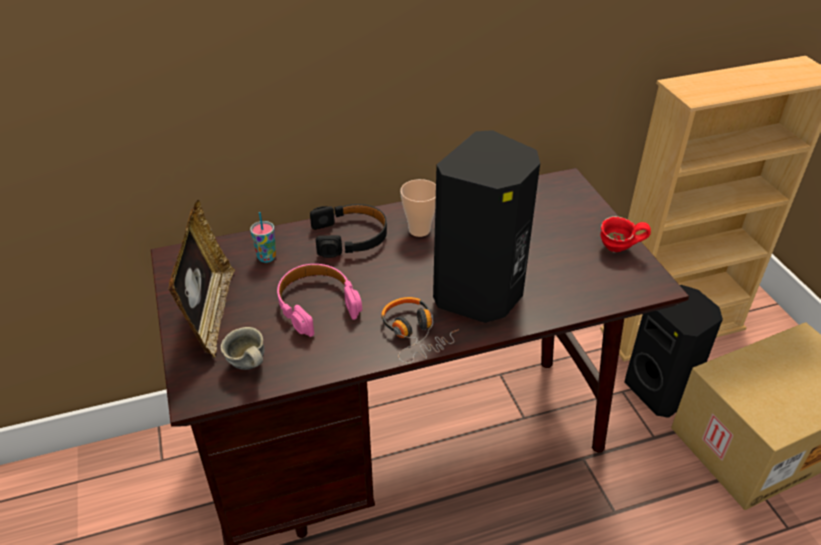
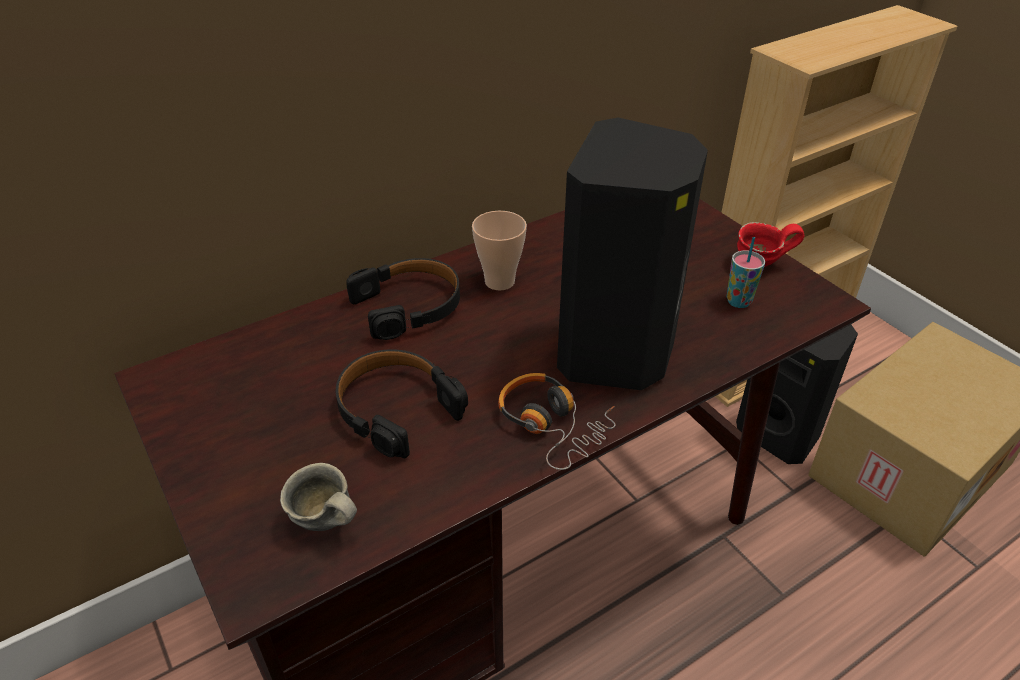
camera: 15 degrees left, 0 degrees up
(210, 314) = (240, 454): picture frame -> none
(266, 257) = (298, 355): cup -> cup (738, 301)
(317, 304) = (396, 409): pink headphones -> black headphones

